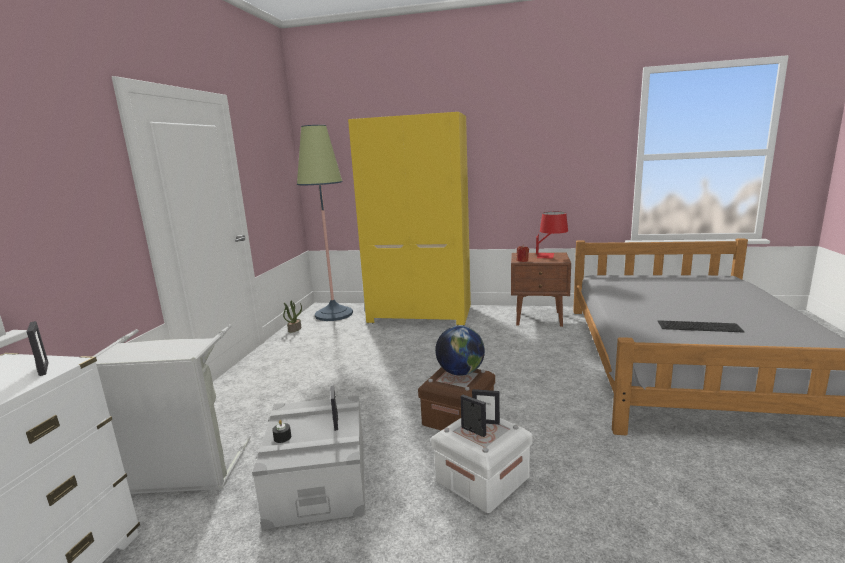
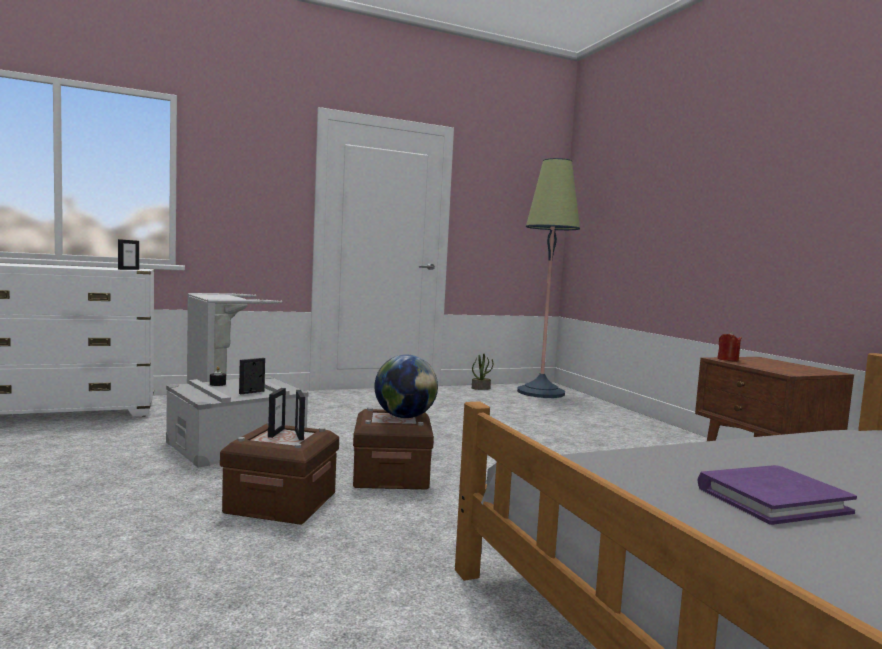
camera: 55 degrees right, 10 degrees down
(421, 313) = (621, 421): yellow wardrobe -> none
(482, 479) = (281, 503): white storage box -> brown storage box
(551, 255) = (803, 368): red table lamp -> none
(699, 326) = (772, 499): keyboard -> purple book

